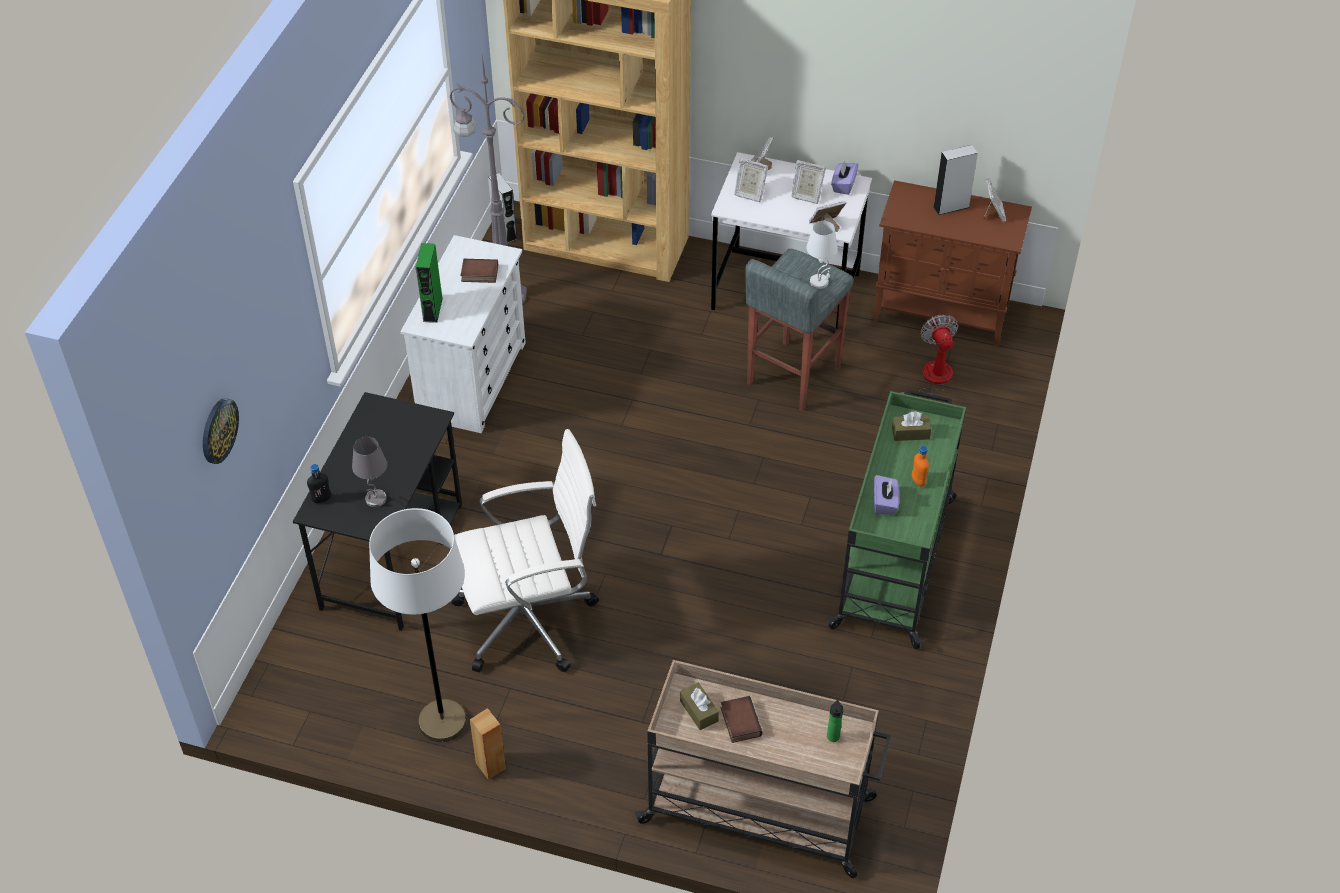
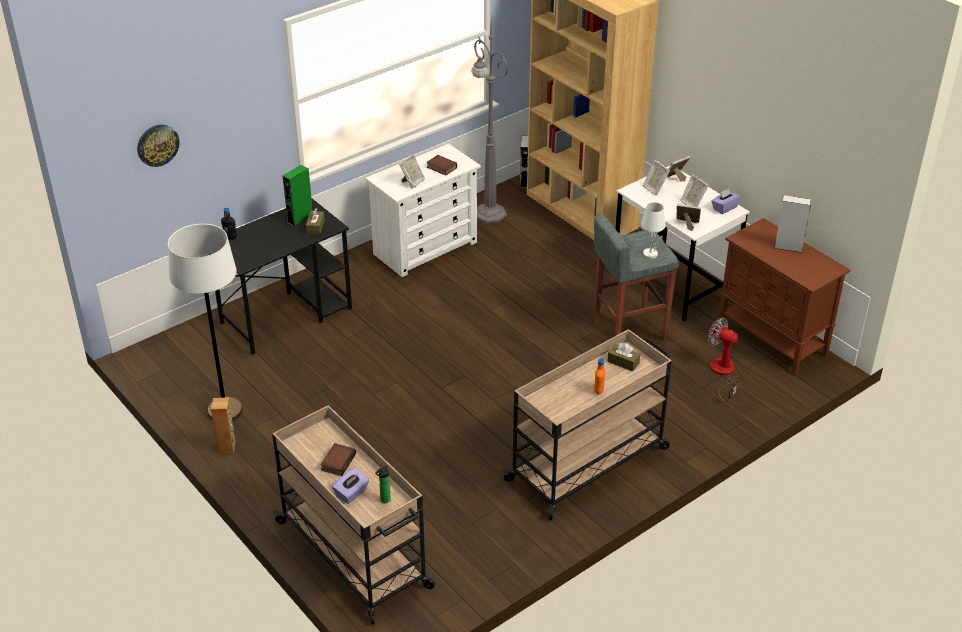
camera: 35 degrees right, 10 degrees down
(376, 499) = (258, 250): grey table lamp -> none
(432, 309) = (395, 174): green speaker -> green speaker (300, 218)
(530, 620) = (328, 384): white office chair -> none
(699, 711) = (320, 444): brown tissue box -> brown tissue box (315, 227)
(885, 503) = (562, 392): purple tissue box -> purple tissue box (351, 493)
(894, 560) = (589, 463): green cart -> beige cart
(930, 379) = (723, 373): fan -> fan turned 75 degrees counterclockwise
(993, 214) = (815, 263): picture frame -> picture frame (412, 182)

